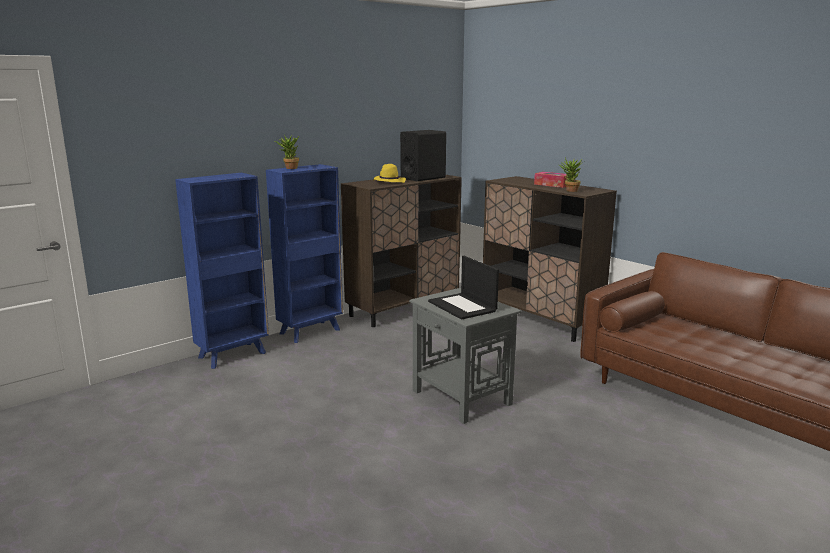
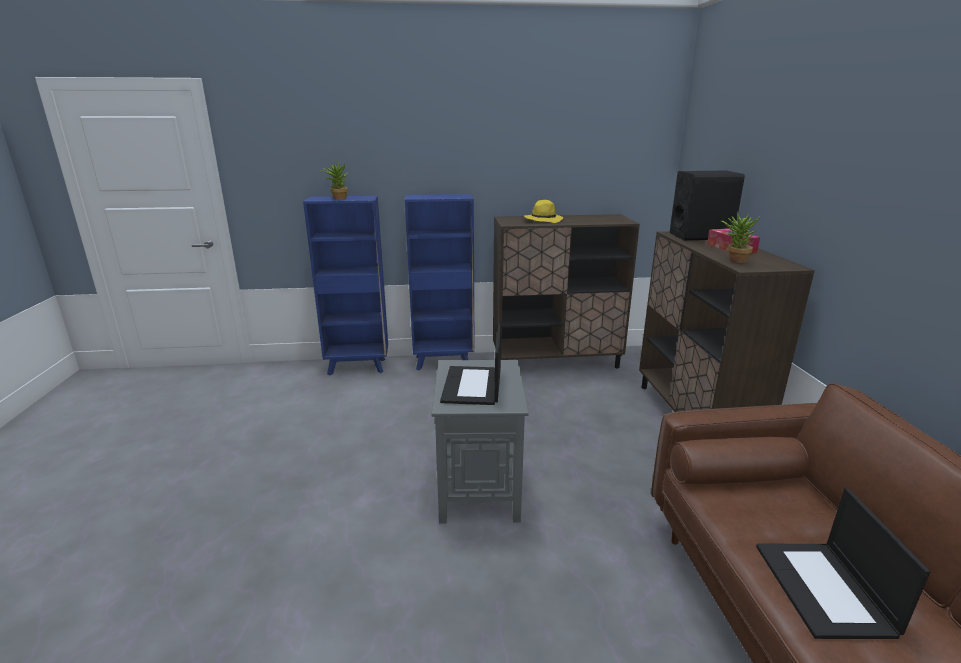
camera: 35 degrees right, 5 degrees up
(289, 168) = (427, 195): potted plant -> potted plant (337, 199)
(423, 178) = (591, 220): black speaker -> black speaker (700, 236)
(721, 349) = (825, 589): none -> laptop

